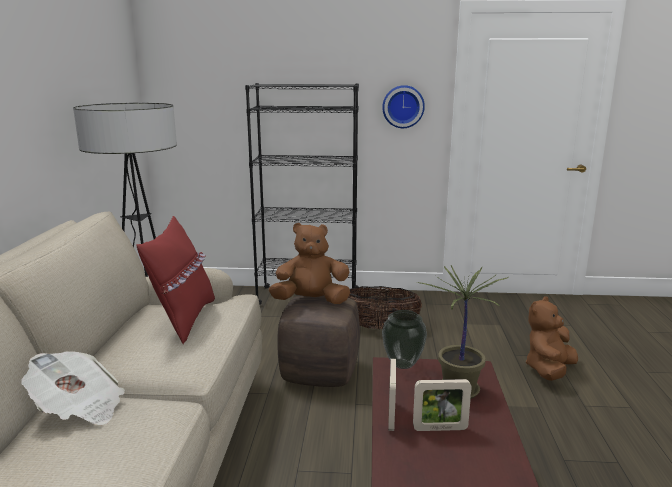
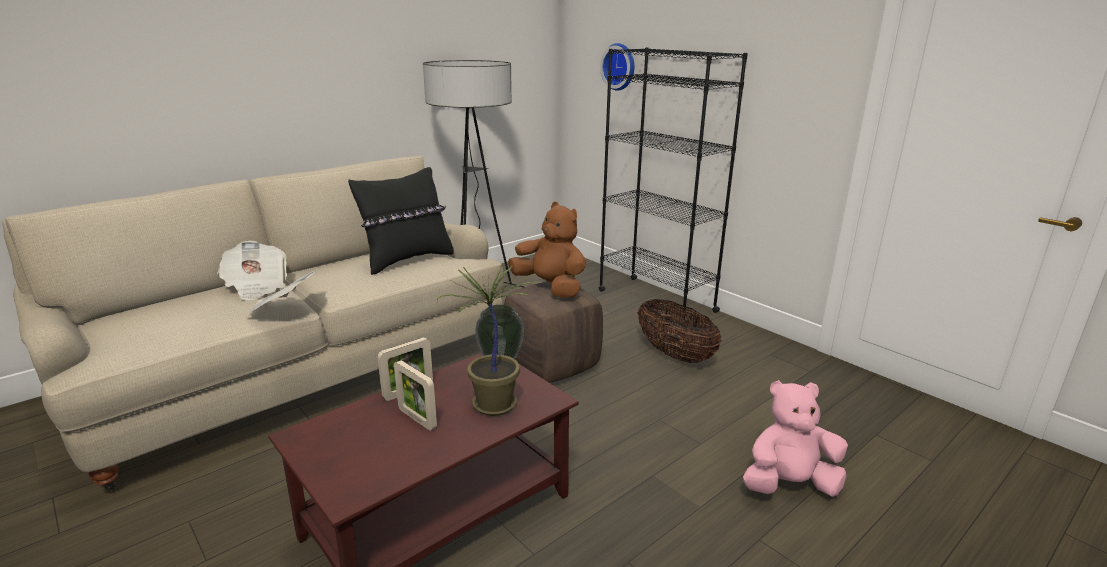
camera: 45 degrees right, 5 degrees up
(170, 410) = (283, 309): none -> newspaper
(184, 319) = (407, 260): red pillow -> black pillow
(403, 106) = (799, 88): wall clock -> wall clock (620, 66)
(549, 370) = (789, 485): brown plush toy -> pink plush toy

